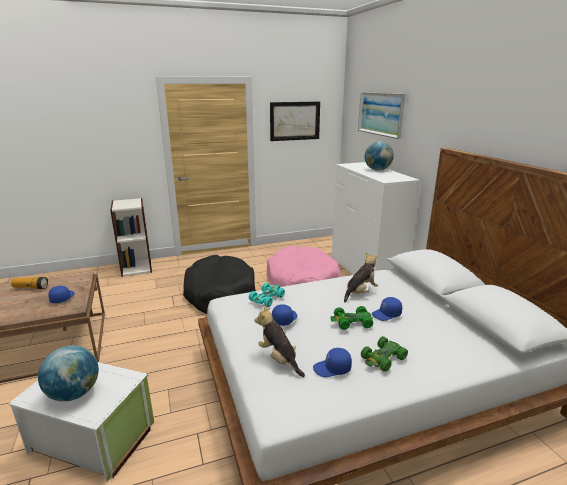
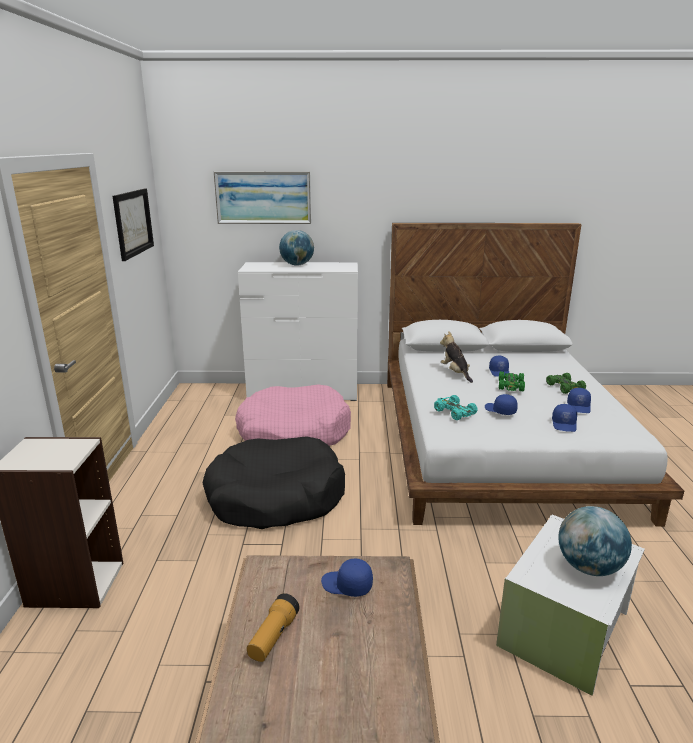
camera: 70 degrees left, 0 degrees up
(279, 359) = (564, 424): plush toy -> blue cap

